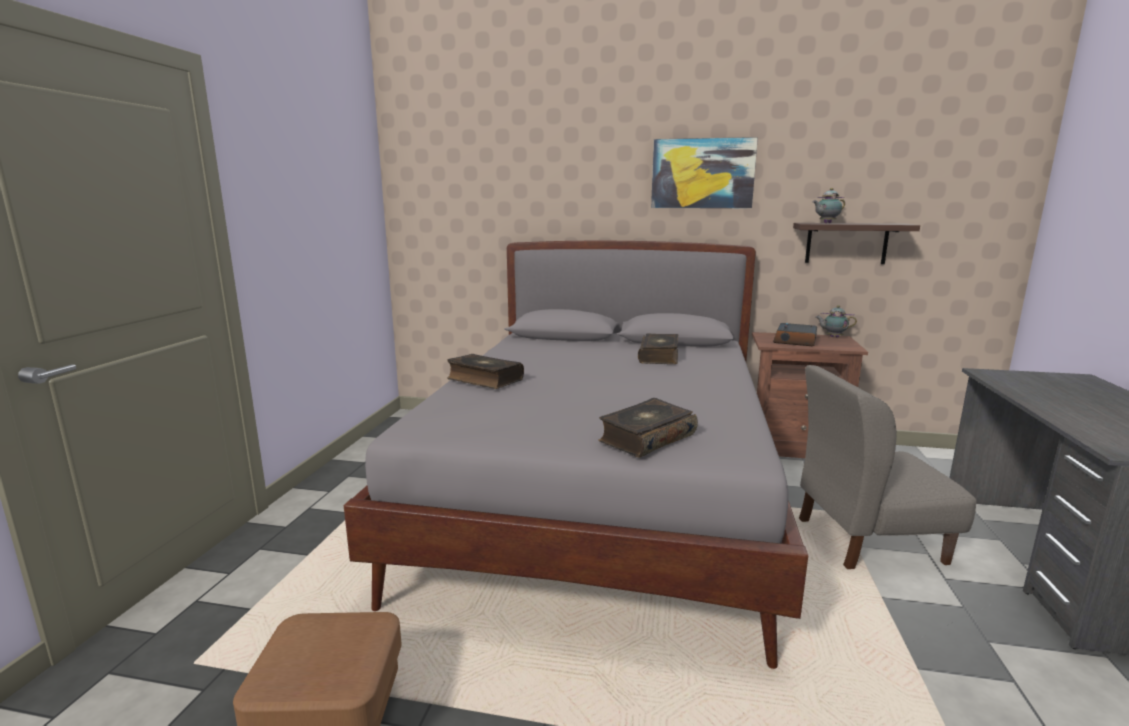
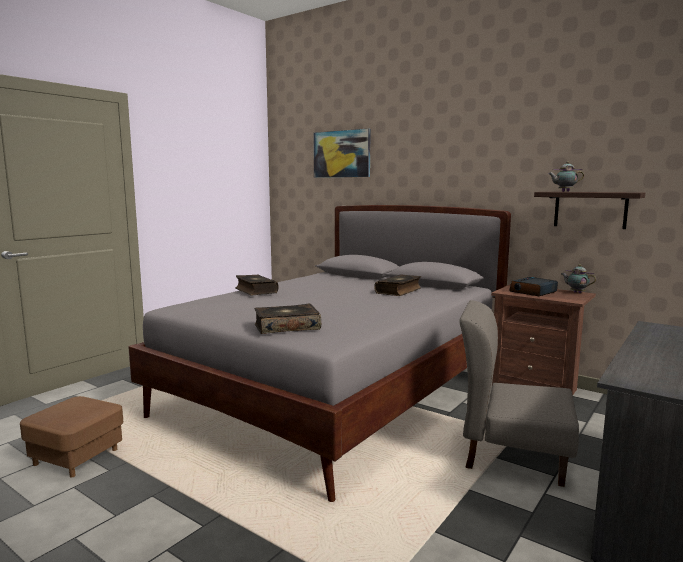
camera: 25 degrees right, 5 degrees down
(702, 173) = (470, 152): picture -> picture (342, 154)

